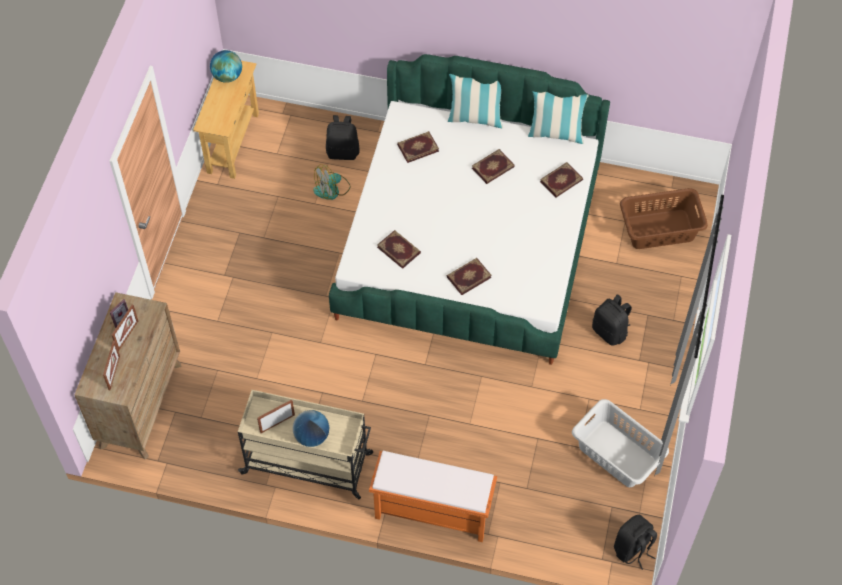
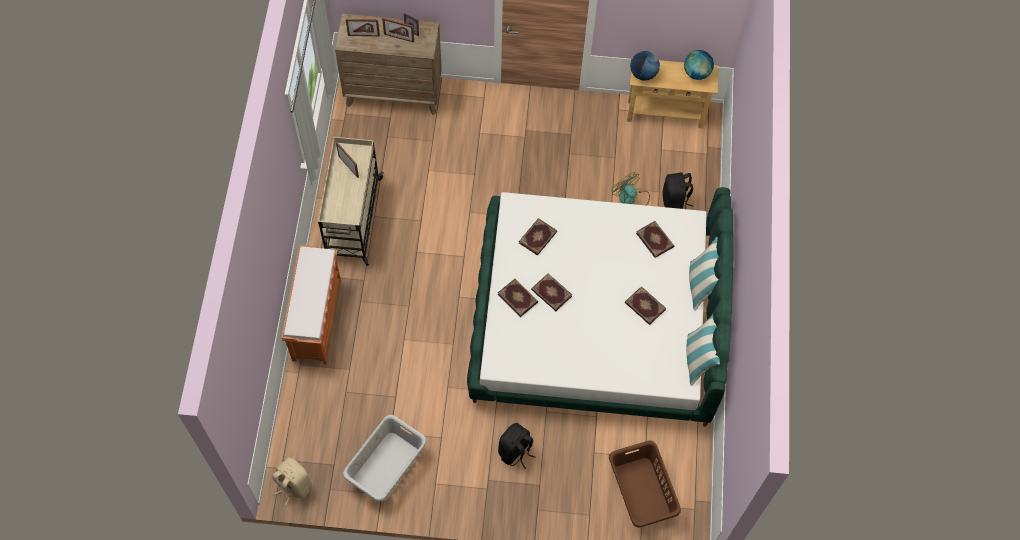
camera: 80 degrees right, 5 degrees up
(312, 436) = (339, 193): globe -> globe (643, 74)
(561, 181) = (640, 369): book -> book (551, 293)
(633, 549) = (294, 485): black backpack -> beige backpack

